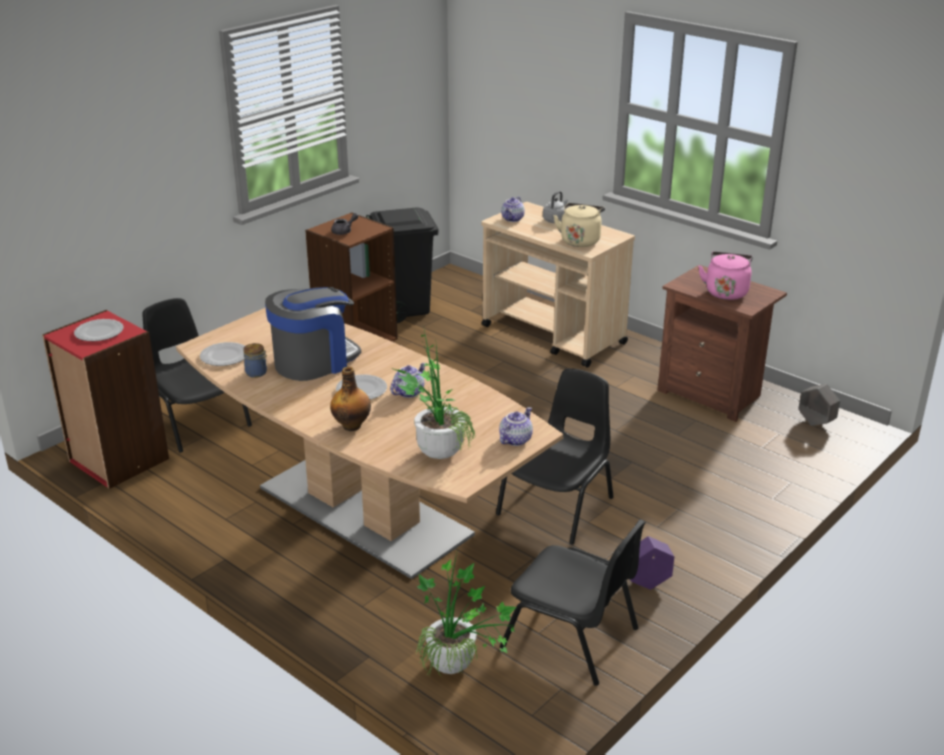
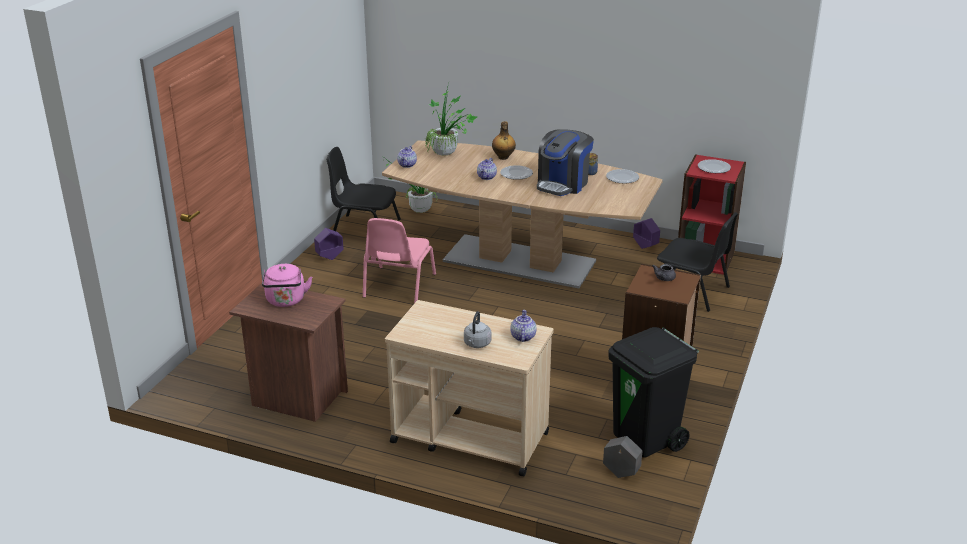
camera: 160 degrees right, 0 degrees up
(168, 496) = (645, 247): none -> purple planter
(558, 506) = (398, 286): black chair -> pink chair
(580, 240) = (437, 319): beige kettle -> none
(815, 423) = (204, 387): grey planter -> grey planter (621, 473)

